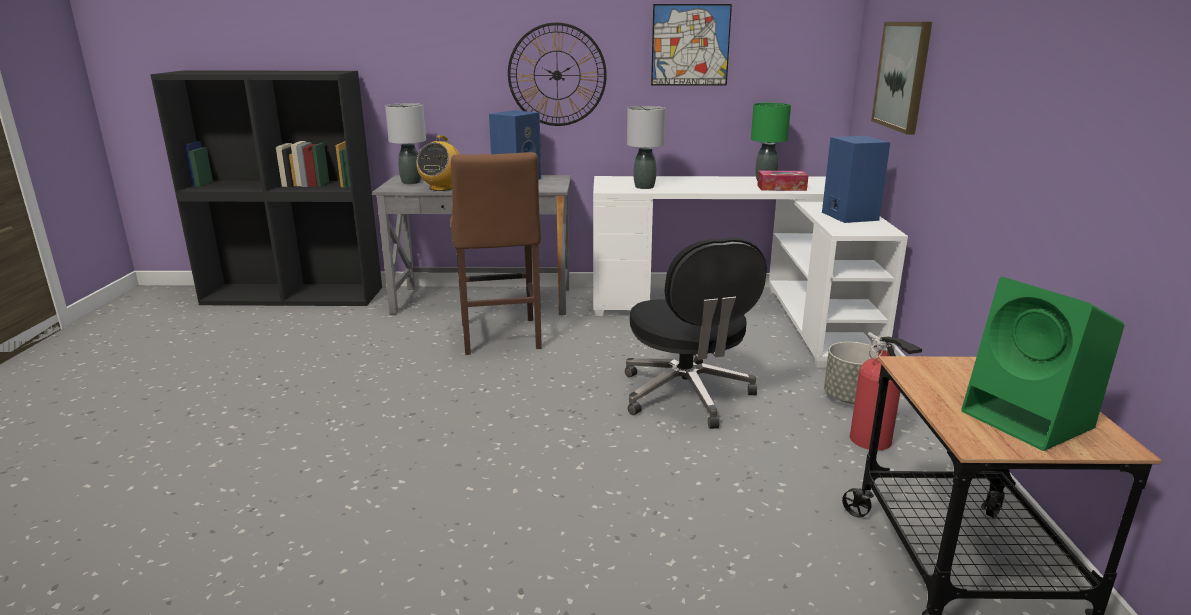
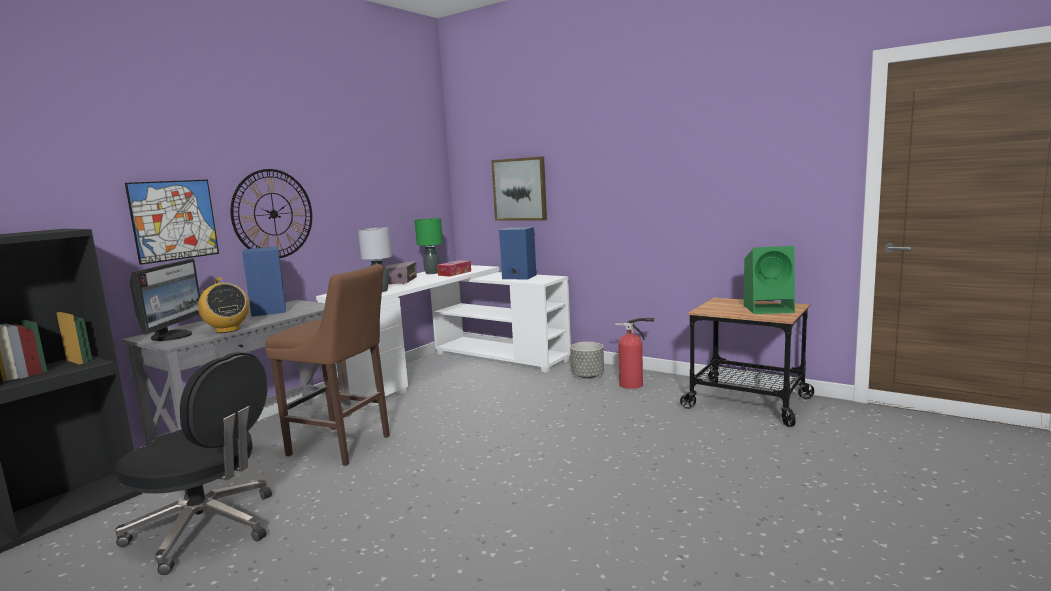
camera: 55 degrees left, 10 degrees down
(411, 182) = (173, 336): grey table lamp -> monitor
(687, 395) = (528, 410): black office chair -> black office chair (207, 529)
(690, 45) = (363, 183): picture -> picture (174, 220)
(696, 182) = (399, 282): none -> radio

